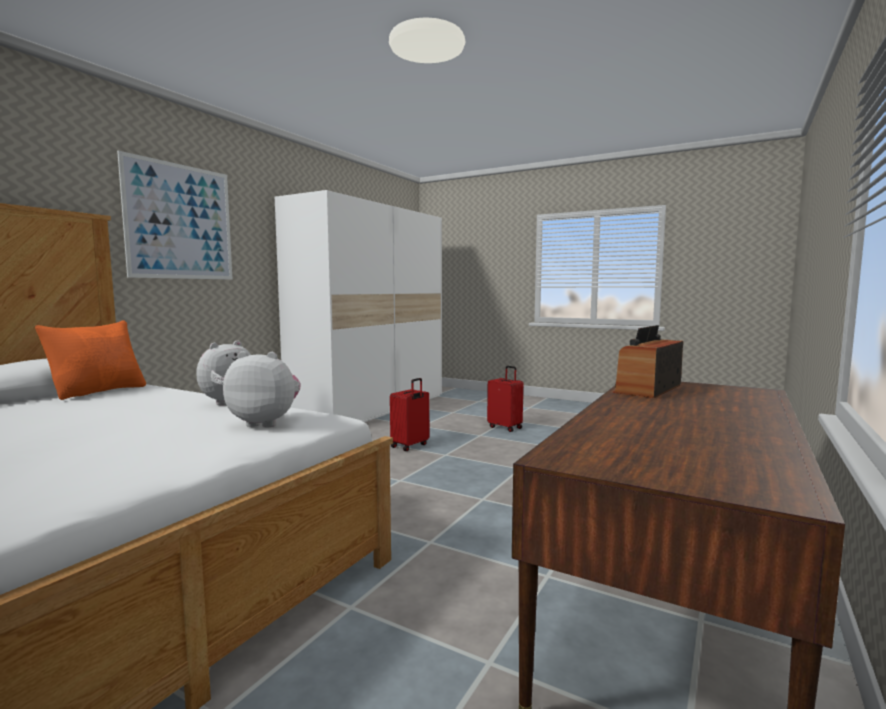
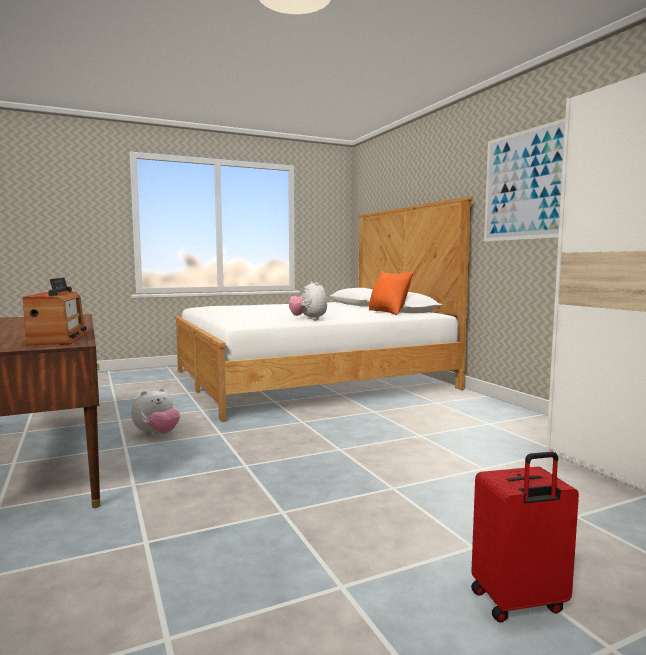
camera: 125 degrees right, 0 degrees up
(266, 423) = (250, 319): plush toy -> plush toy (157, 434)
(410, 446) = (452, 479): red suitcase -> none

